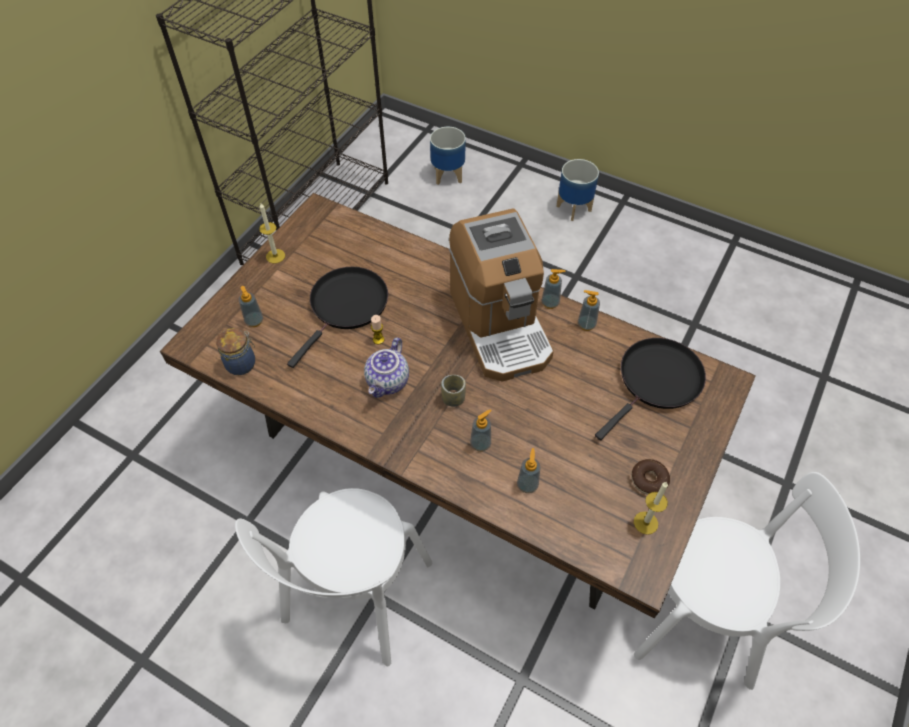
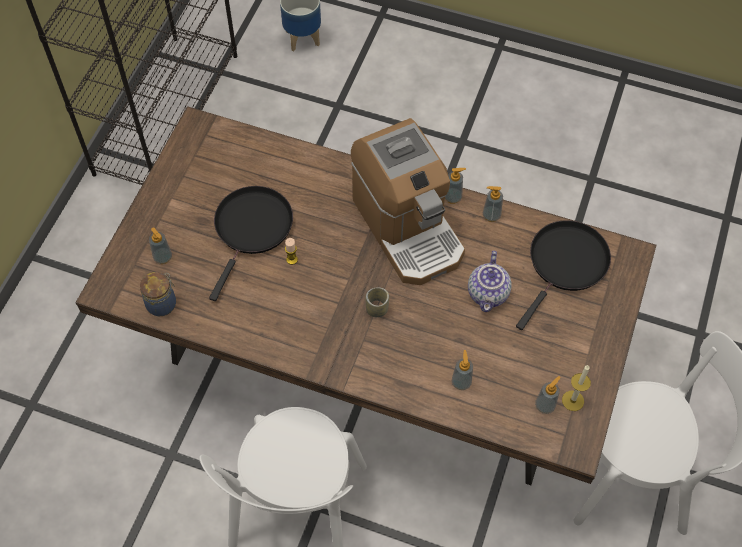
camera: 10 degrees left, 5 degrees up
(275, 256) = (166, 184): candle -> none
(388, 382) = (311, 302): teapot -> teapot (489, 294)
(480, 444) = (411, 350): soap dispenser -> soap dispenser (545, 405)
(574, 209) = (448, 61): planter -> none
(649, 480) = (570, 360): donut -> none

